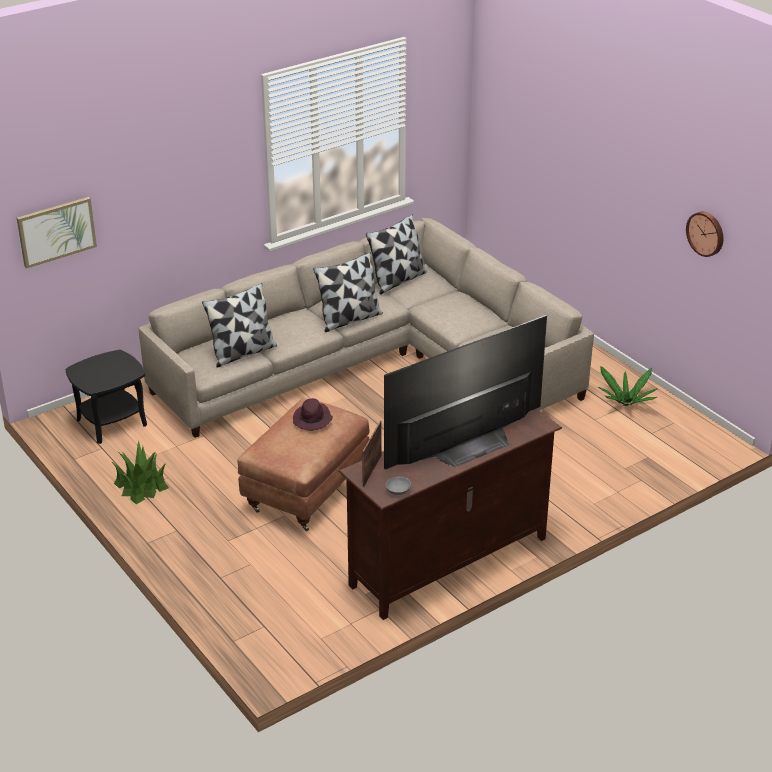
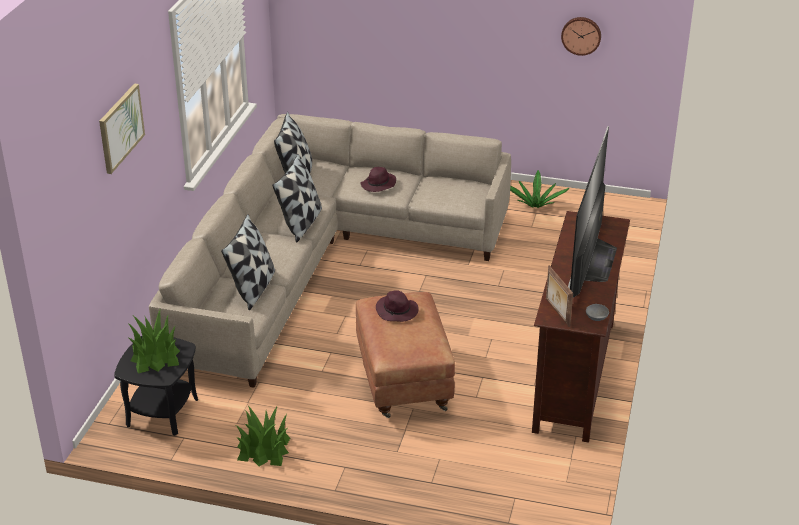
camera: 40 degrees left, 0 degrees up
(56, 231) = (74, 232): picture -> picture (120, 127)
(108, 368) = (155, 355): none -> potted plant
(454, 314) = (378, 185): none -> purple hat

